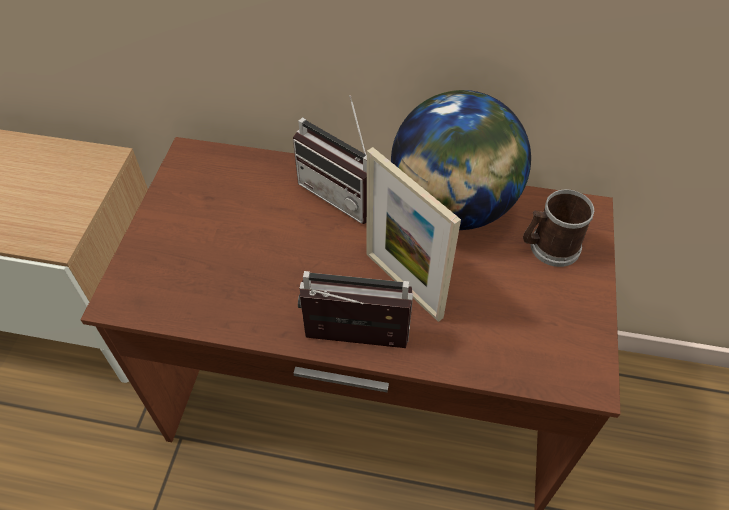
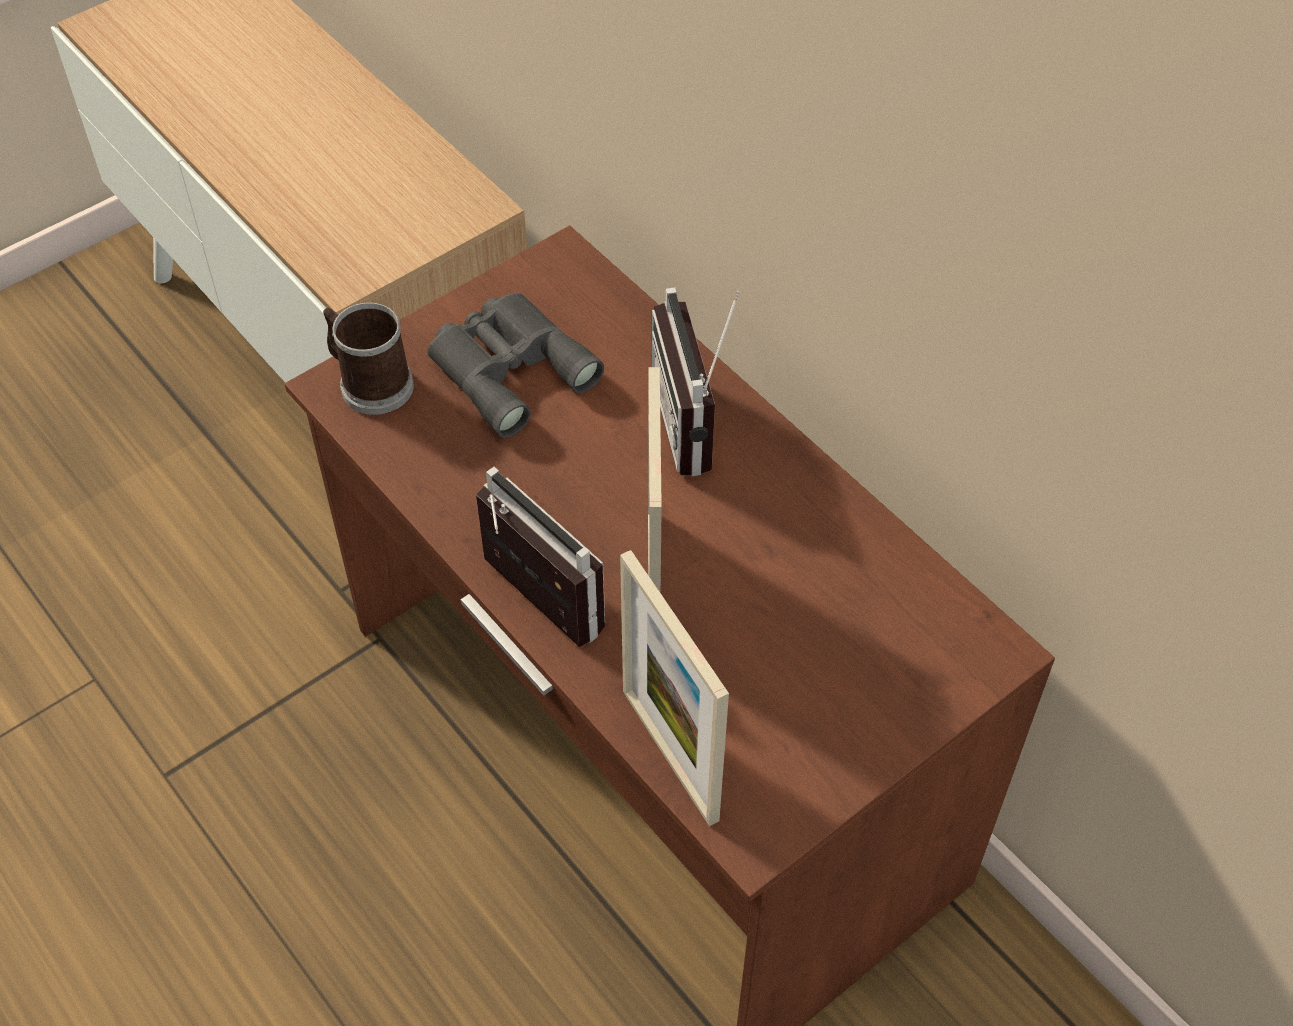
camera: 40 degrees right, 0 degrees up
(214, 227) = (509, 368): none -> grey binoculars
(452, 207) = (816, 526): globe -> none
(507, 370) = (669, 754): none -> picture frame
(549, 247) = (886, 658): mug -> mug (370, 383)

